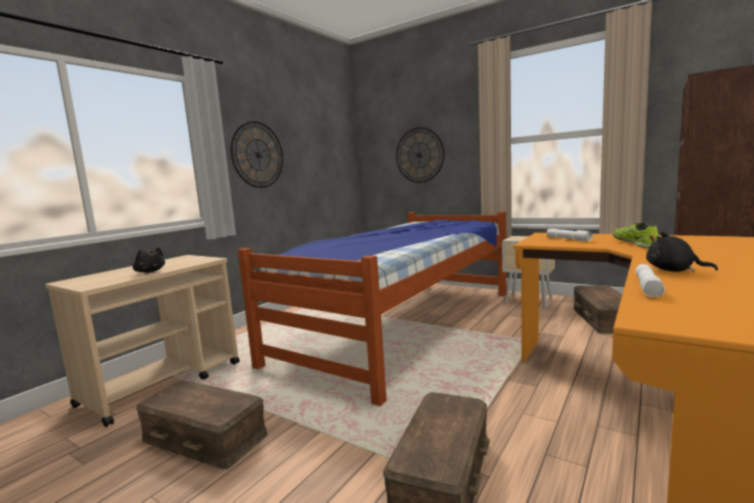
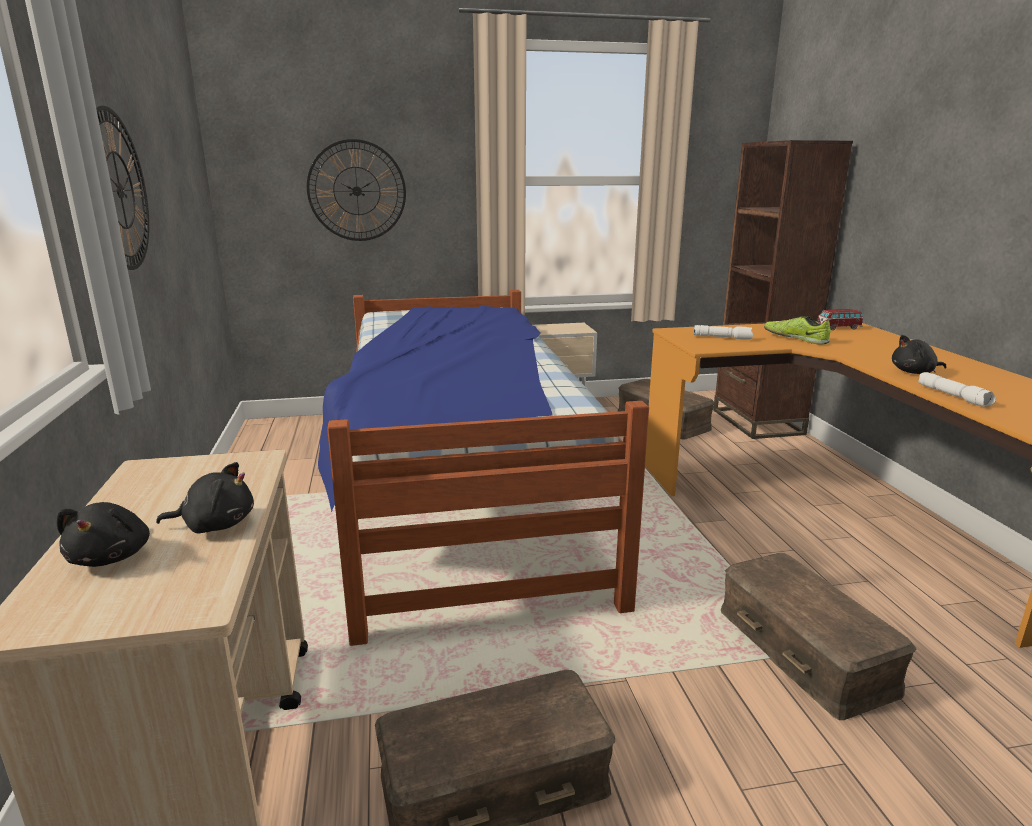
camera: 45 degrees left, 10 degrees up
(115, 273) = (112, 556): none -> black plush toy
(714, 240) = (838, 328): none -> toy car

